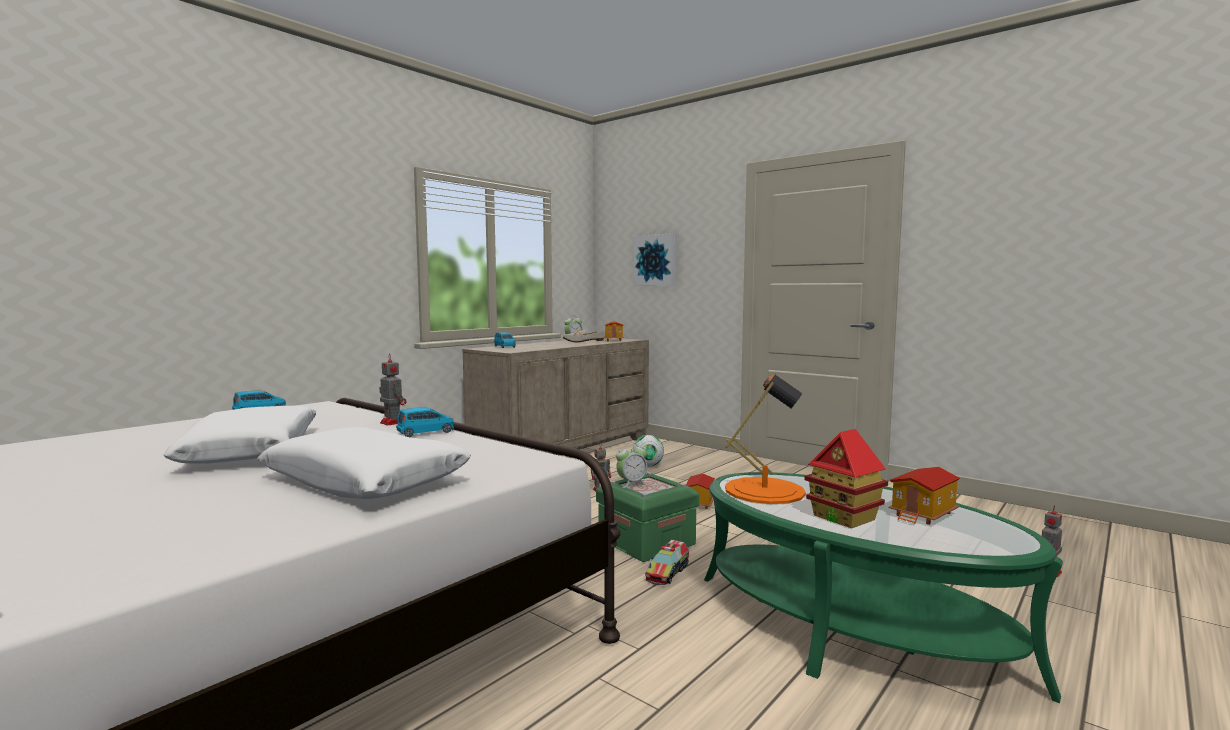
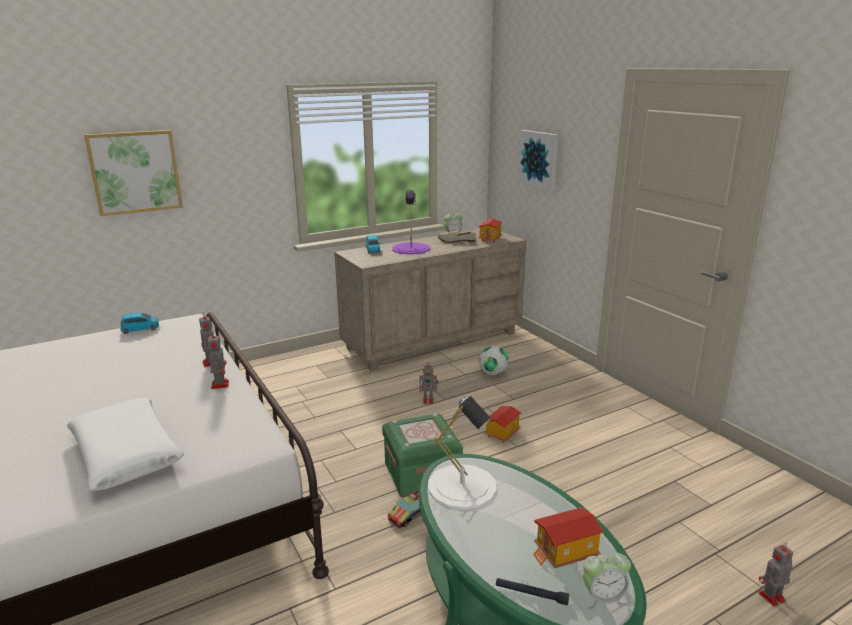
camera: 20 degrees right, 15 degrees up
(241, 235) = (135, 172): none -> picture
(253, 451) = (95, 393): white pillow -> none
(426, 432) = (220, 384): blue toy car -> toy robot
(543, 345) = (411, 248): none -> purple table lamp
(631, 483) = (409, 426): alarm clock -> alarm clock (603, 598)
(764, 490) = (462, 486): orange table lamp -> white table lamp
(844, 517) = (491, 540): toy house -> none
(935, 542) = (531, 594): none -> black flashlight

